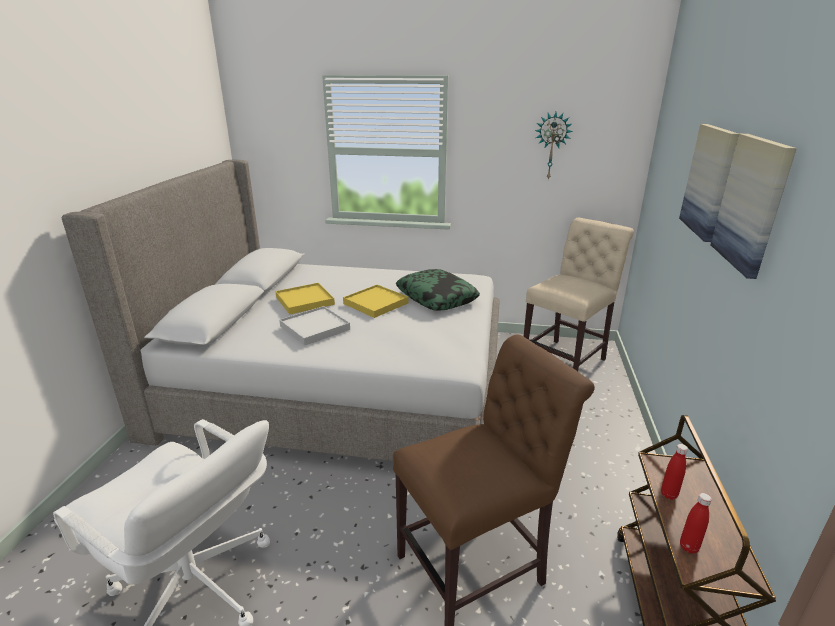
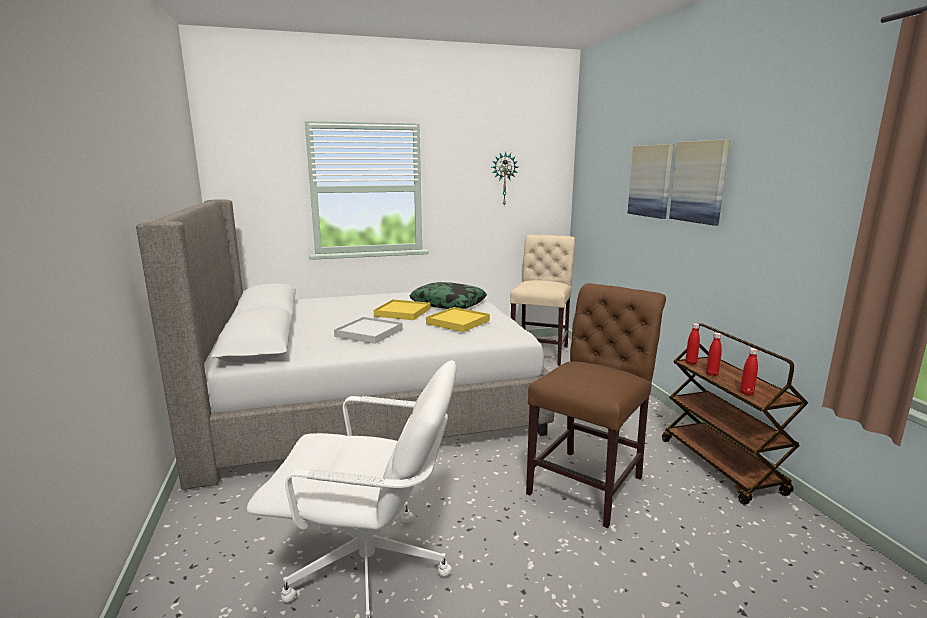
camera: 25 degrees left, 10 degrees down
(304, 301) = (334, 319): yellow tray -> yellow tray (458, 322)
(658, 464) = (691, 363): none -> red bottle

